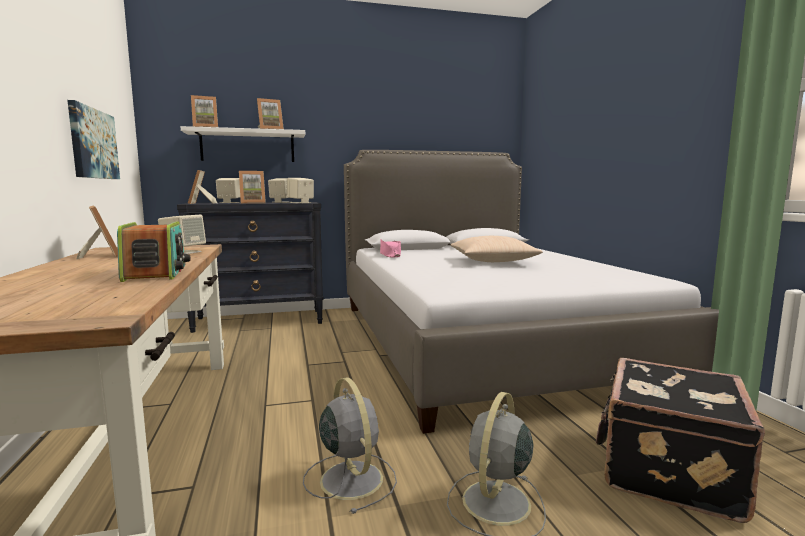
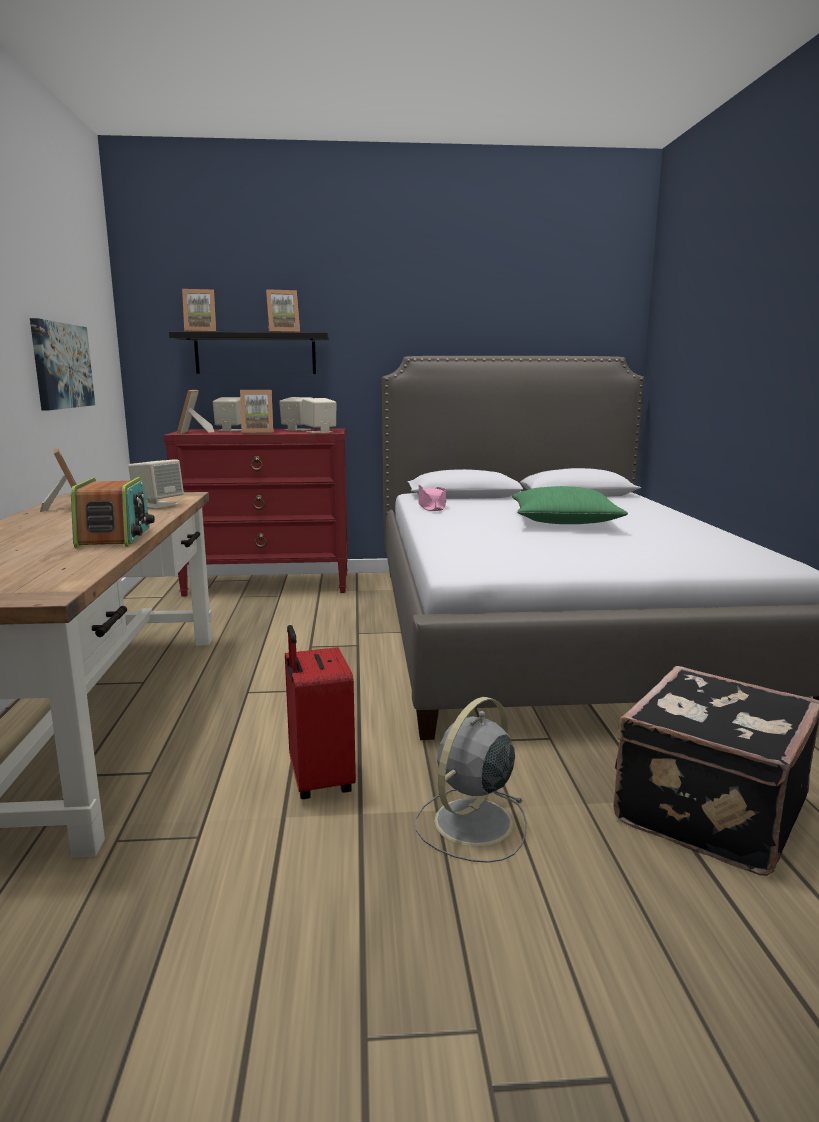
camera: 10 degrees right, 5 degrees up
(247, 146) = (255, 354): white shelf -> black shelf
(260, 320) = (268, 584): black dresser -> red dresser
(350, 478) = (318, 780): grey fan -> red suitcase
(492, 261) = (564, 521): beige pillow -> green pillow

